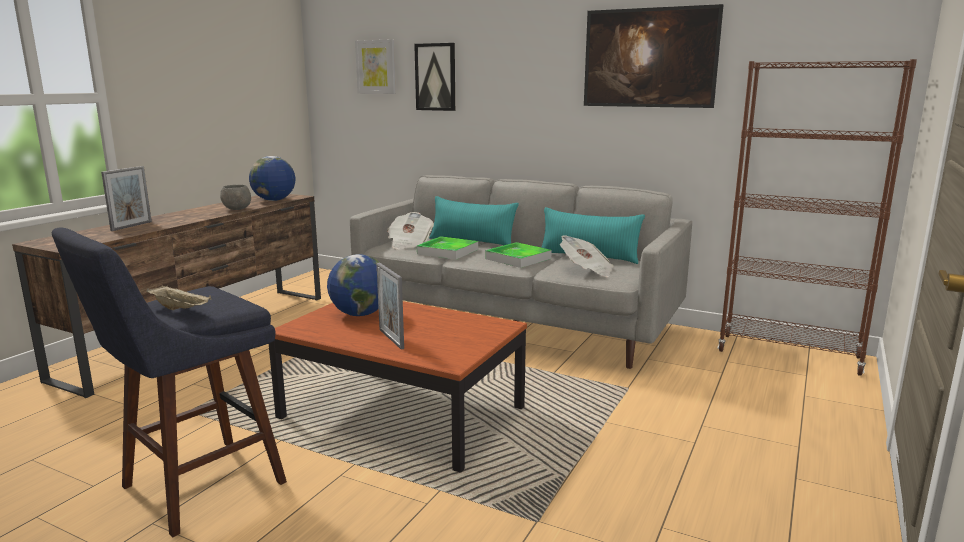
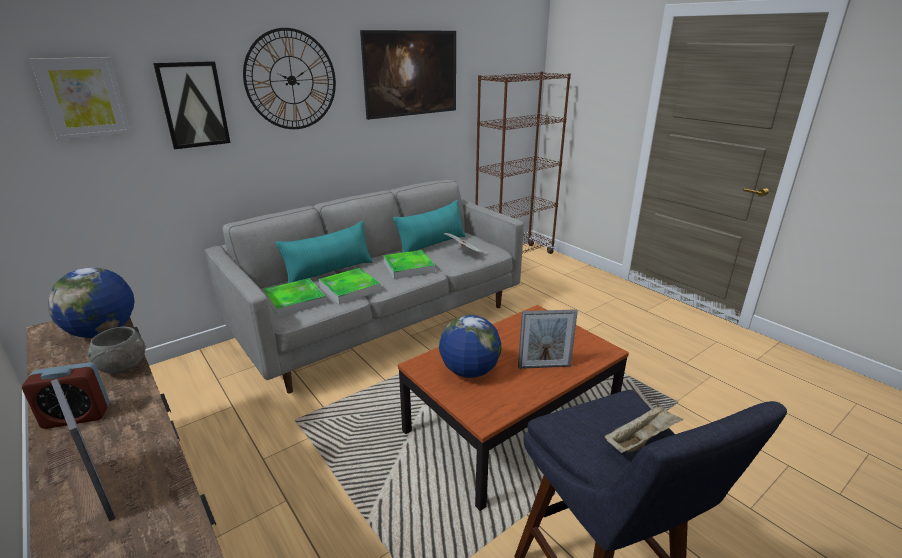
camera: 65 degrees left, 10 degrees up
(190, 213) = (77, 416): none -> alarm clock
(409, 244) = (295, 300): newspaper -> tray
(513, 60) = (291, 80): none -> wall clock

